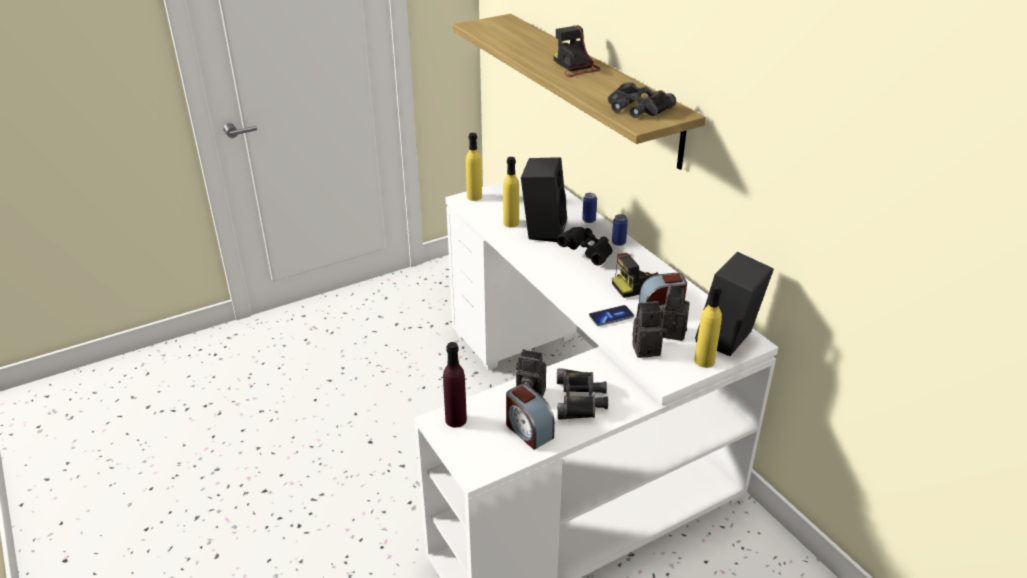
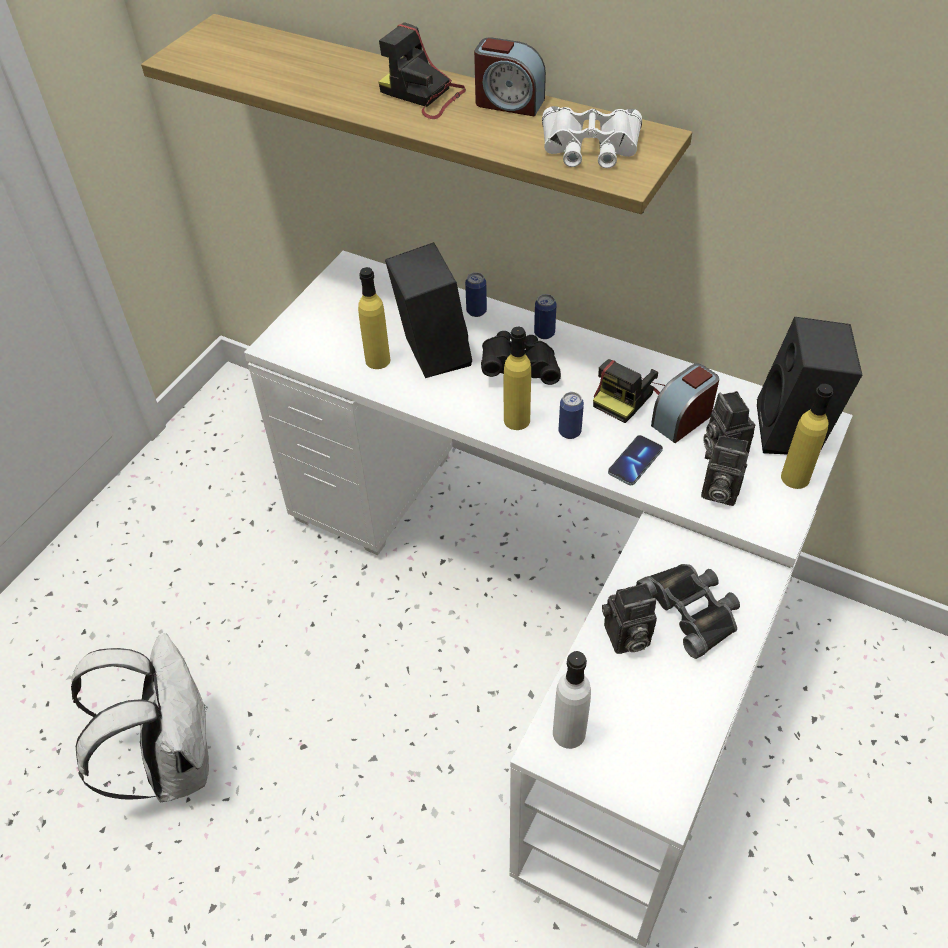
camera: 30 degrees left, 15 degrees up
(301, 416) = (174, 760): none -> white backpack
(456, 420) = (569, 733): purple bottle -> white bottle
(474, 197) = (287, 335): yellow bottle -> yellow bottle (516, 420)
(528, 431) = (672, 697): alarm clock -> alarm clock (509, 103)
(586, 290) = (569, 432): none -> can
(637, 107) = (590, 147): black binoculars -> white binoculars
(647, 348) = (717, 491): camera -> camera turned 120 degrees counterclockwise

